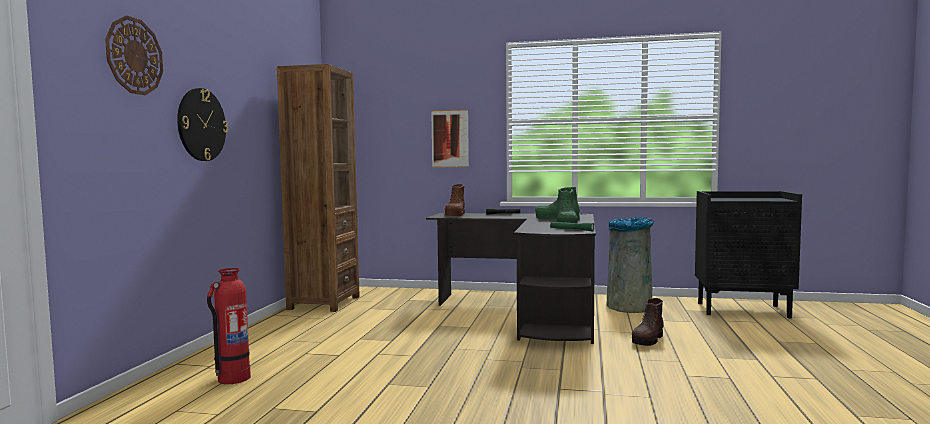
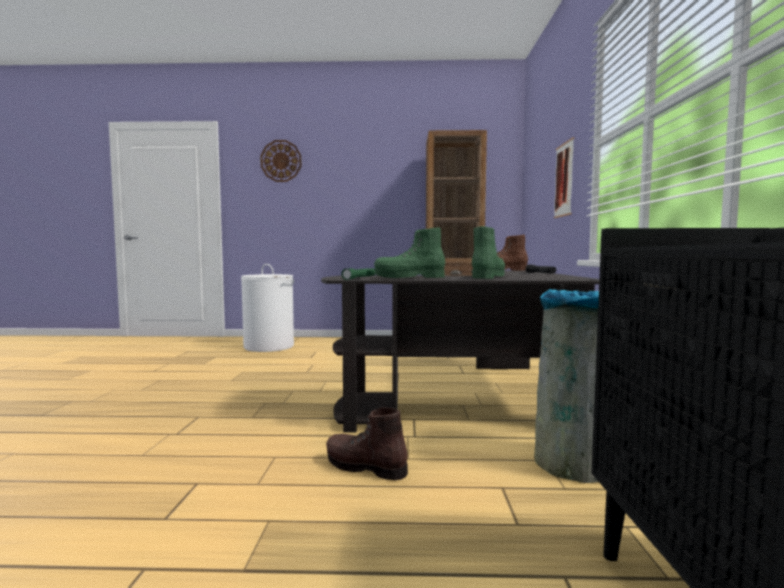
camera: 80 degrees right, 0 degrees up
(201, 124) = (336, 195): wall clock -> none
(233, 378) = (269, 346): fire extinguisher -> white laundry basket

